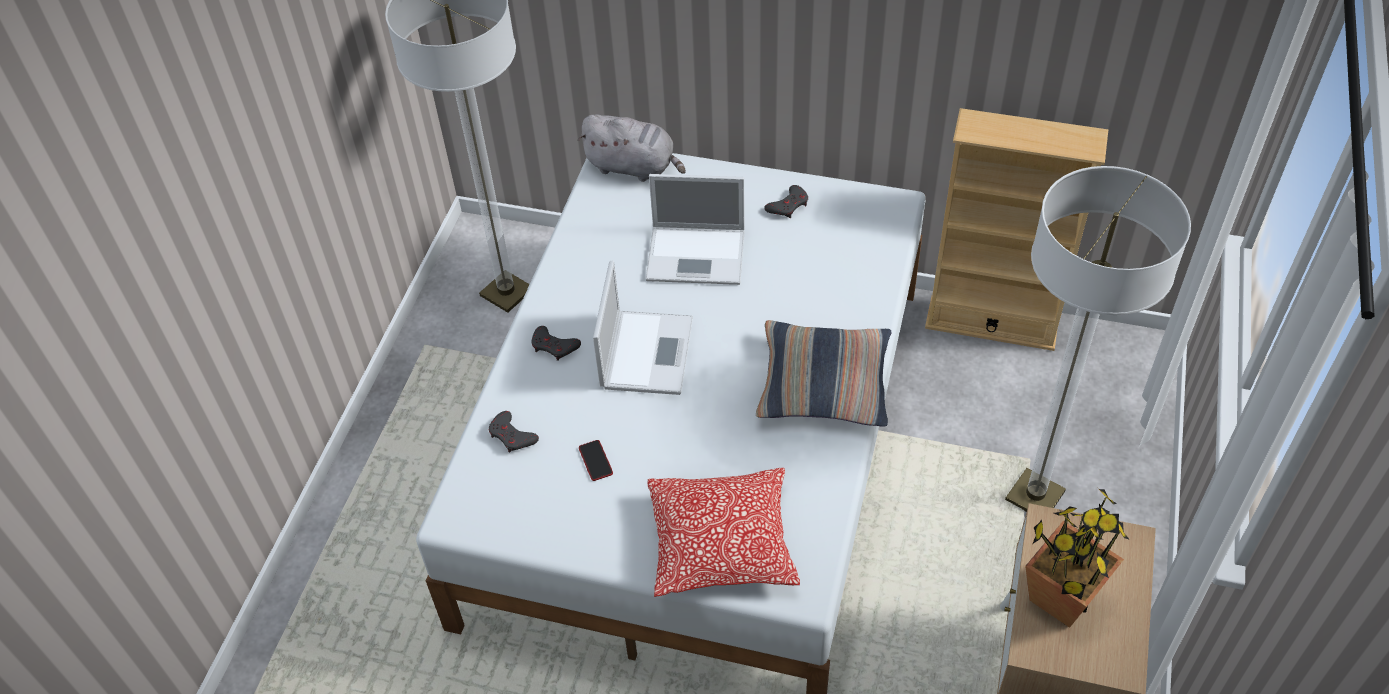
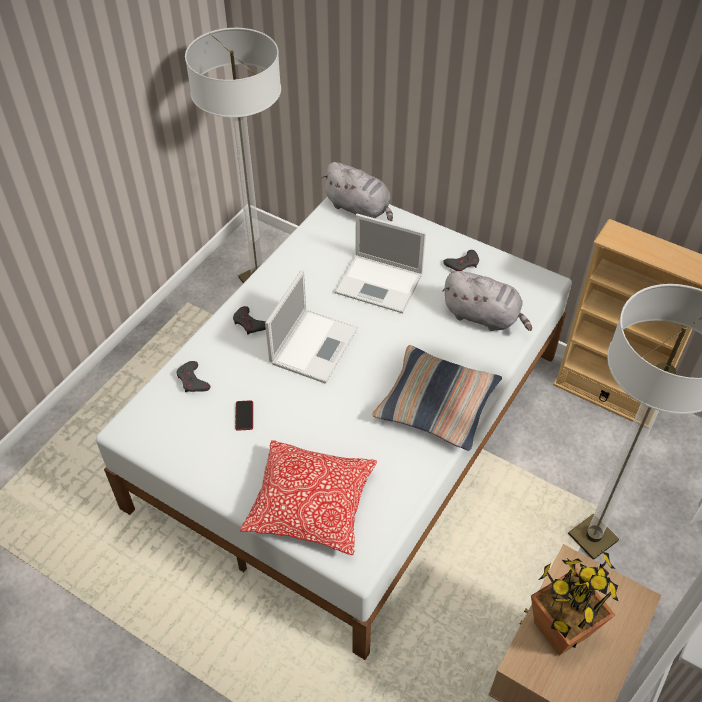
camera: 15 degrees right, 0 degrees up
(838, 263) = (484, 317): none -> grey plush toy

